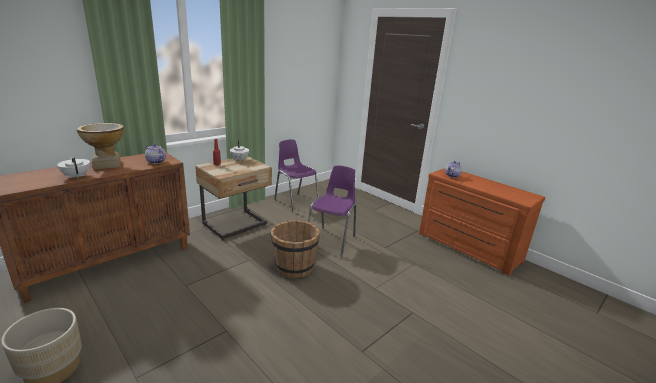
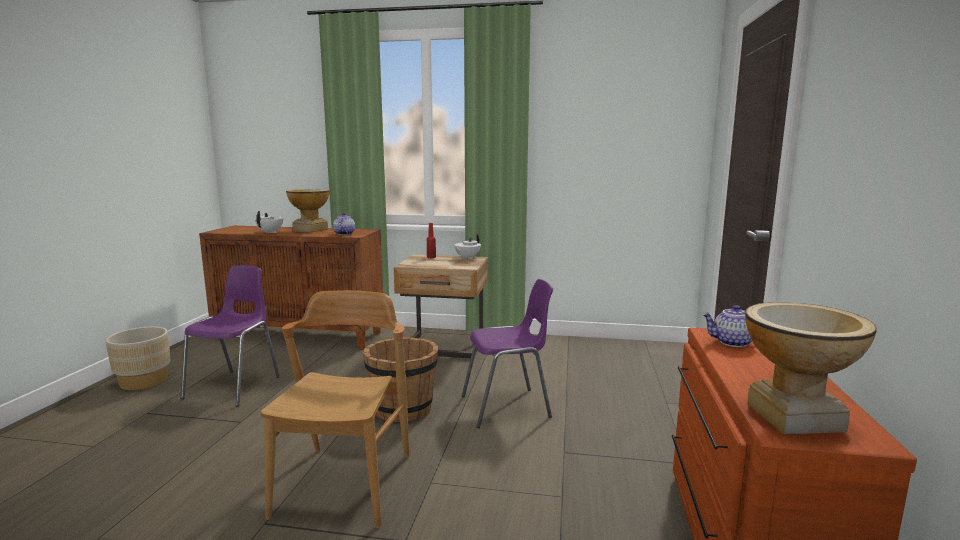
camera: 55 degrees right, 10 degrees down
(295, 202) = (563, 351): purple chair -> purple chair (235, 387)
(351, 313) = (345, 484): none -> brown chair
(516, 196) = (793, 417): none -> vase

